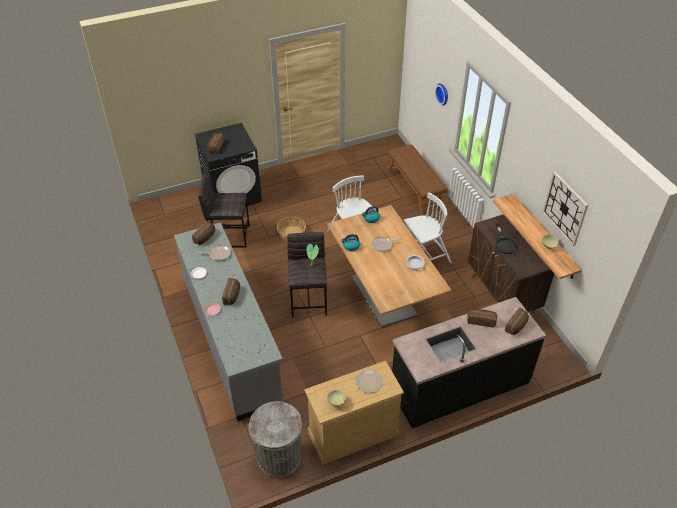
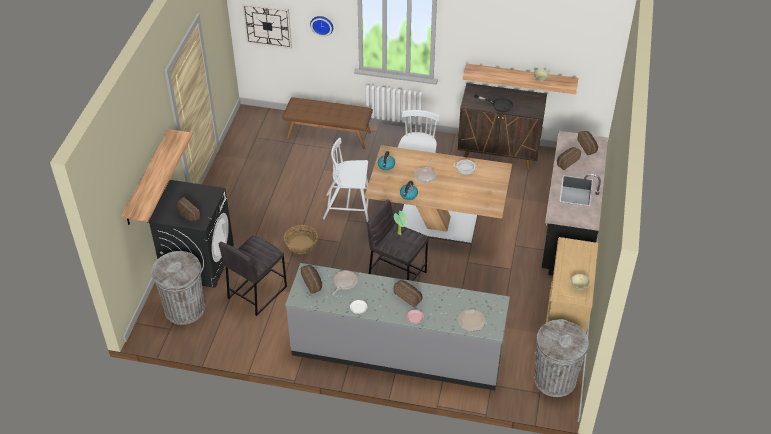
camera: 55 degrees left, 0 degrees up
(186, 211) = (184, 308): none -> grey trash can
(210, 104) = (147, 178): none -> shelf
(368, 381) = (573, 257): plate -> plate (471, 321)
(565, 208) = (542, 39): wall clock -> wall clock (267, 25)

